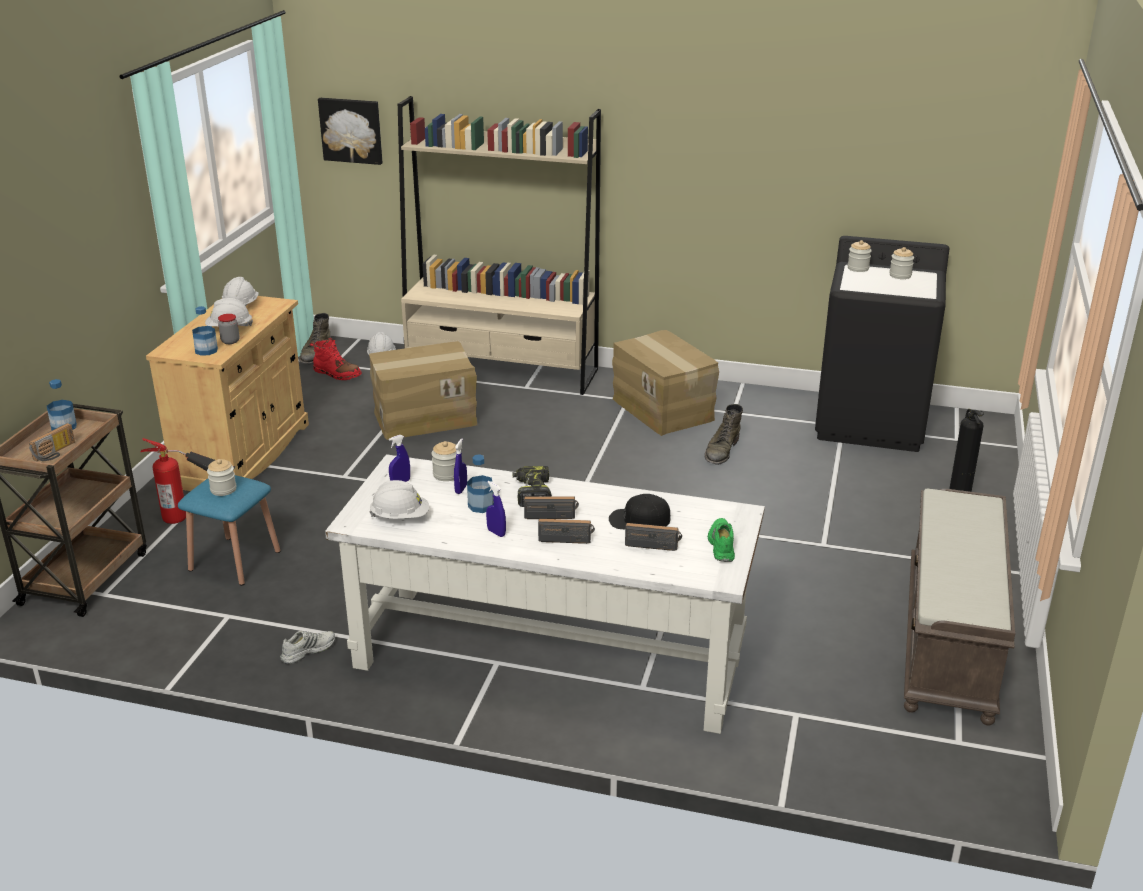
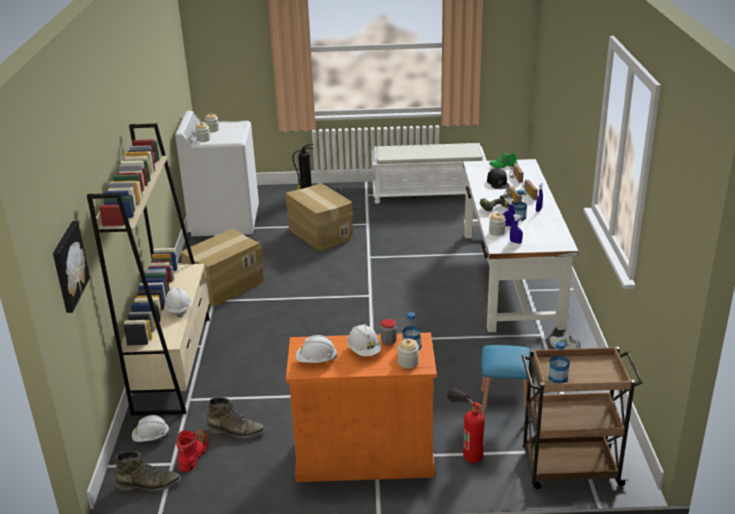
camera: 105 degrees left, 0 degrees up
(56, 453) = (592, 365): radio -> none
(223, 489) = (511, 353): jar -> jar (408, 362)
(243, 455) = (364, 456): beige cabinet -> orange cabinet
(400, 517) = (547, 234): white hard hat -> white hard hat (178, 309)
(425, 417) = (267, 381): cardboard box -> cardboard box (320, 234)
(721, 451) = (277, 259): green boot -> green boot (236, 431)
(871, 422) = (225, 221): black washing machine -> white washing machine
(950, 641) = (428, 194): brown bench -> white bench

